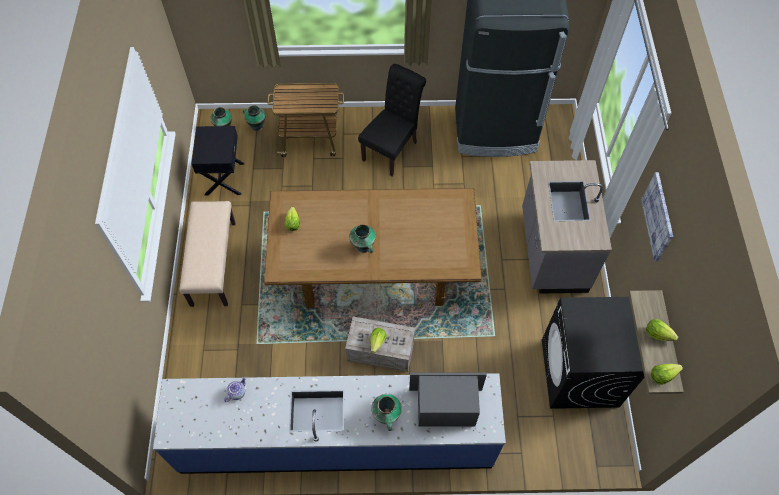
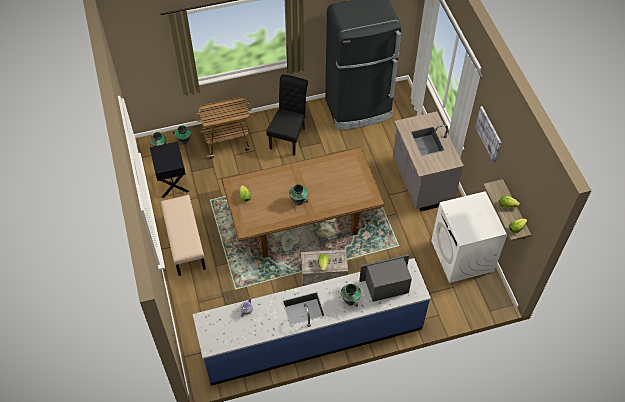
camera: 15 degrees left, 5 degrees down
(579, 373) = (462, 256): black washing machine -> white washing machine

